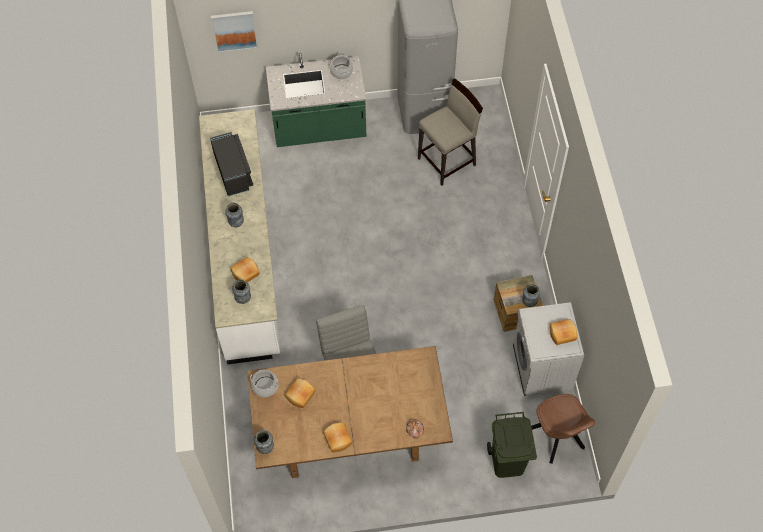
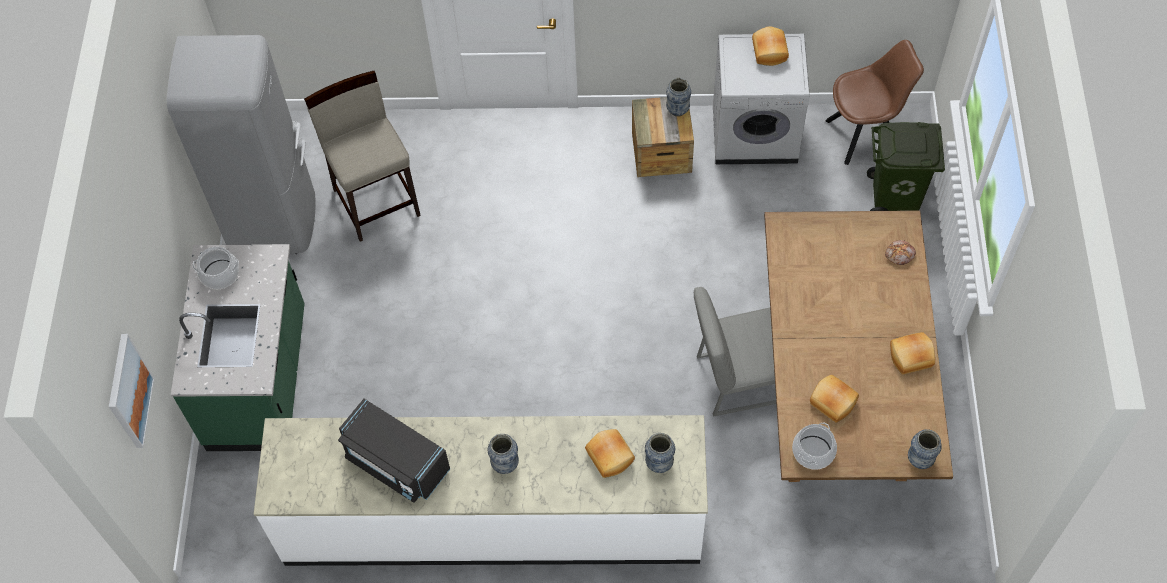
camera: 80 degrees left, 0 degrees up
(233, 172) = (396, 462): black microwave -> black microwave turned 135 degrees counterclockwise

